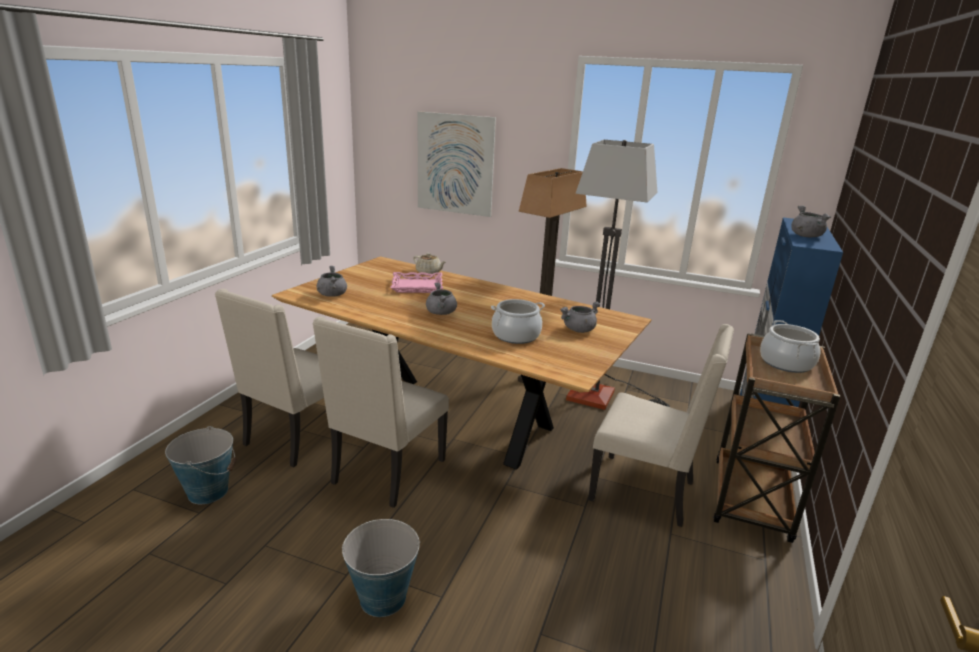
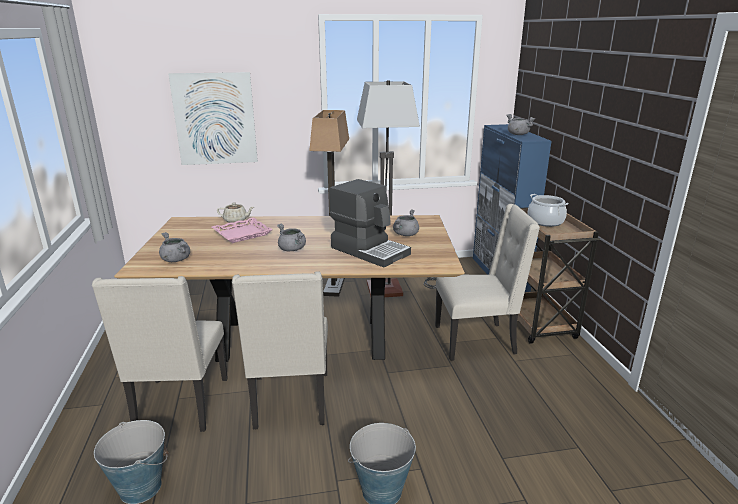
camera: 30 degrees left, 0 degrees up
(515, 335) = (370, 250): cooking pot -> coffee machine

